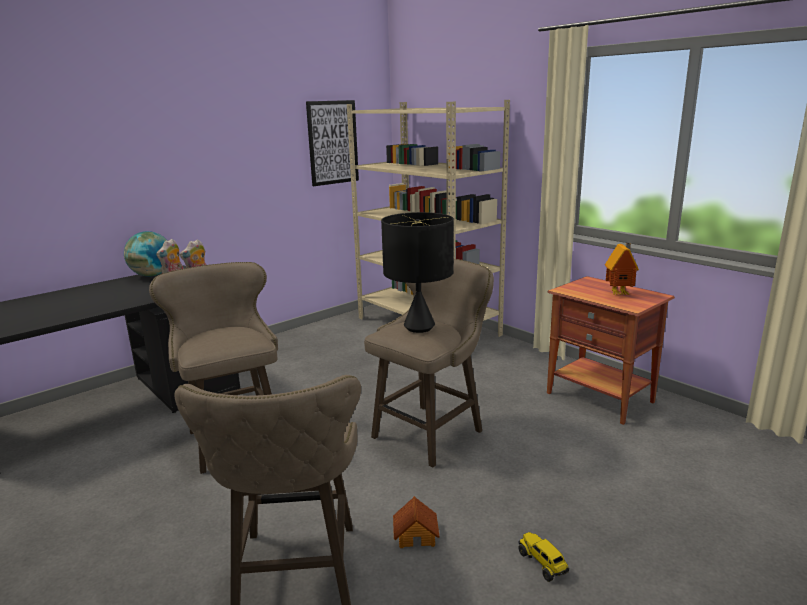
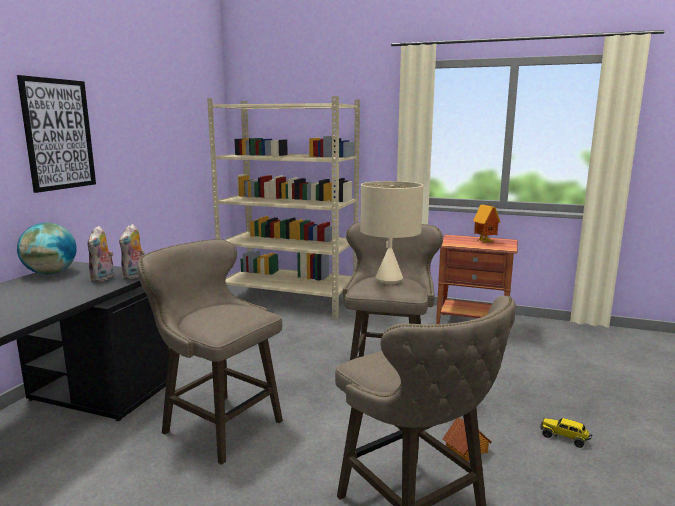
camera: 30 degrees left, 5 degrees down
(333, 142) = (187, 135): picture -> picture (58, 134)
(419, 328) = (389, 281): black table lamp -> beige table lamp

